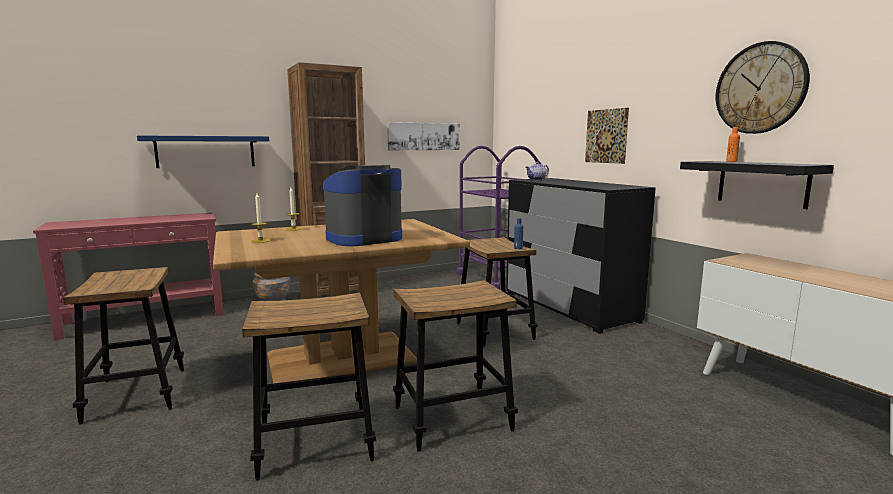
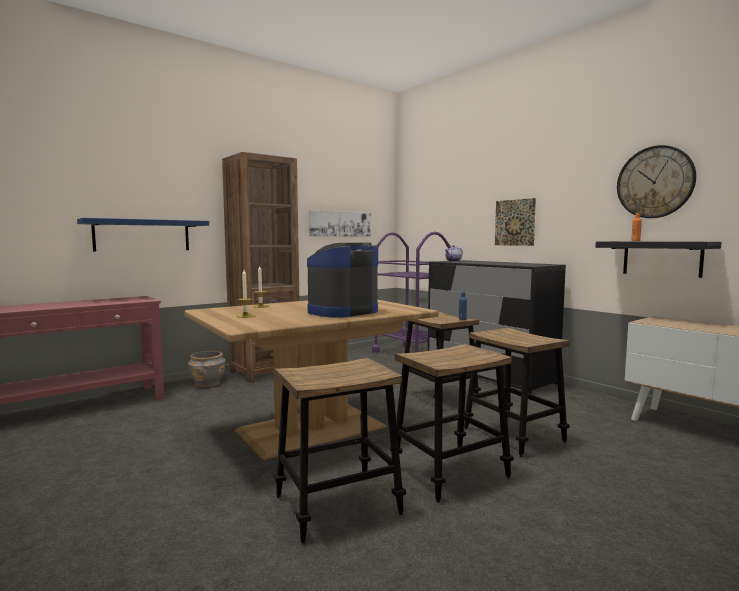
camera: 10 degrees left, 5 degrees down
(136, 394) = (121, 478): stool -> stool (513, 435)

